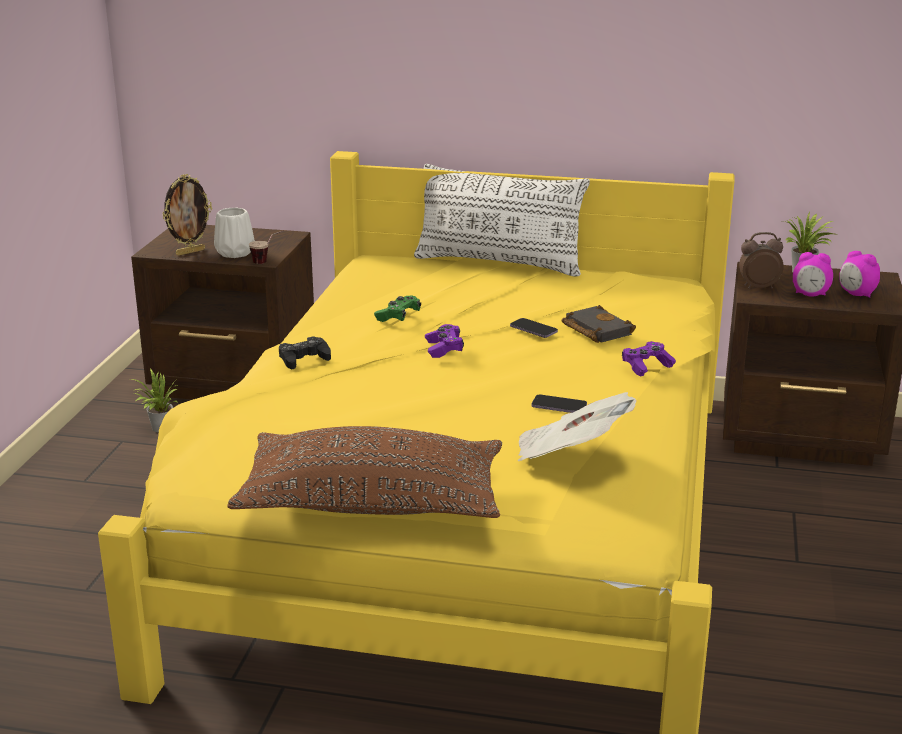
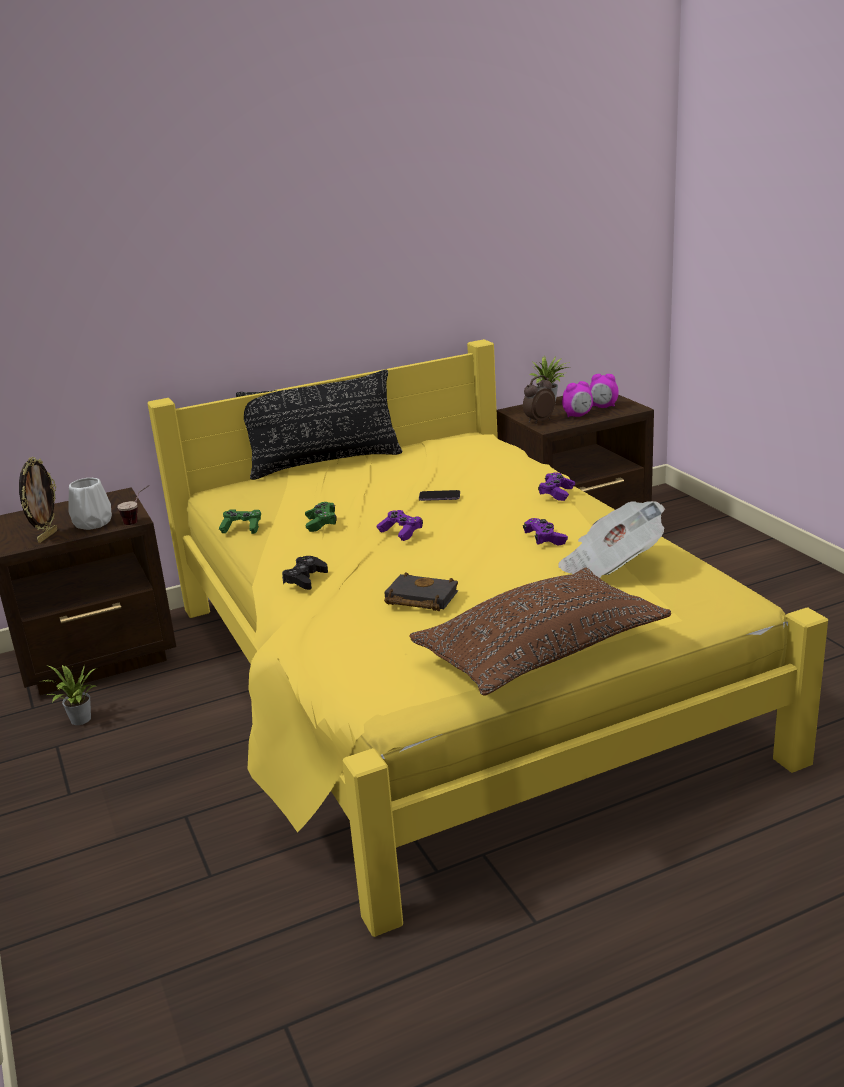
camera: 35 degrees left, 0 degrees up
(337, 298) = (242, 528): none -> green game controller
(499, 263) = (325, 463): white pillow -> black pillow
(559, 406) = (544, 539): phone -> purple game controller
(594, 330) = (480, 483): black book -> black book (419, 599)

